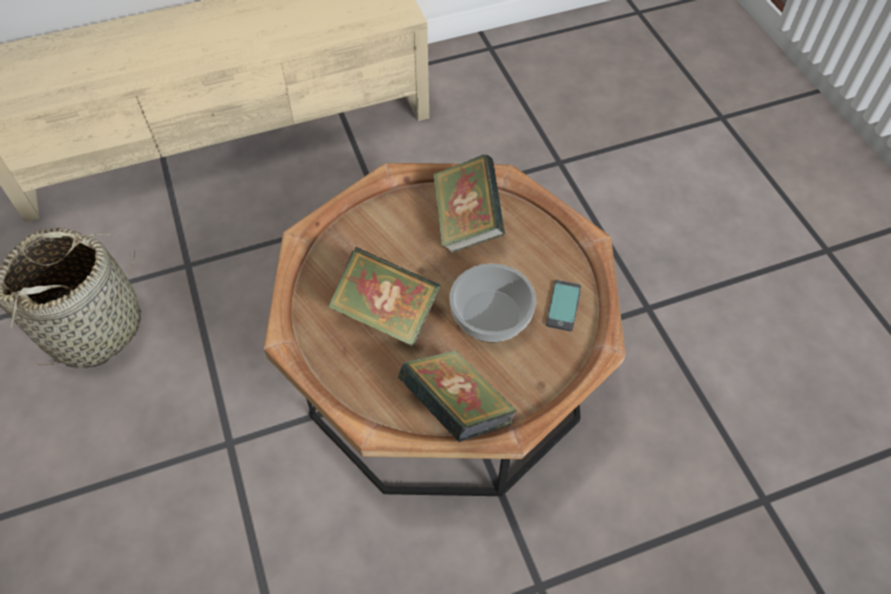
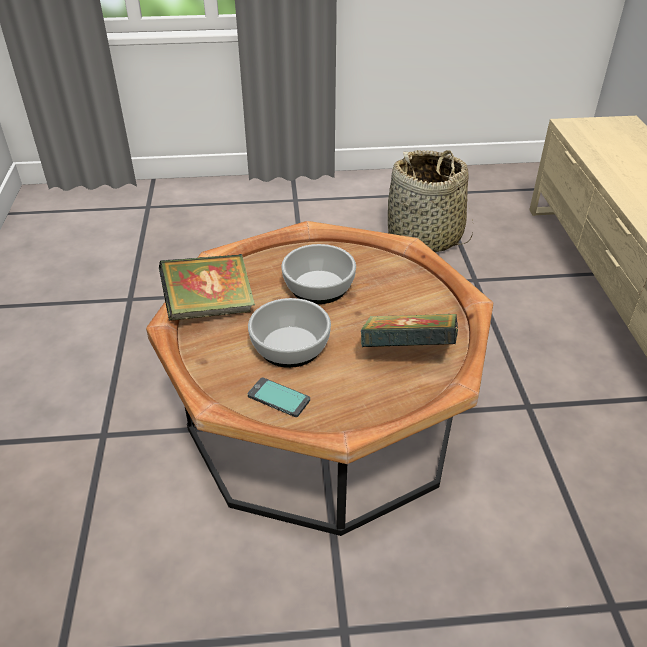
camera: 105 degrees right, 15 degrees down
(386, 314) = (318, 286): book -> bowl

